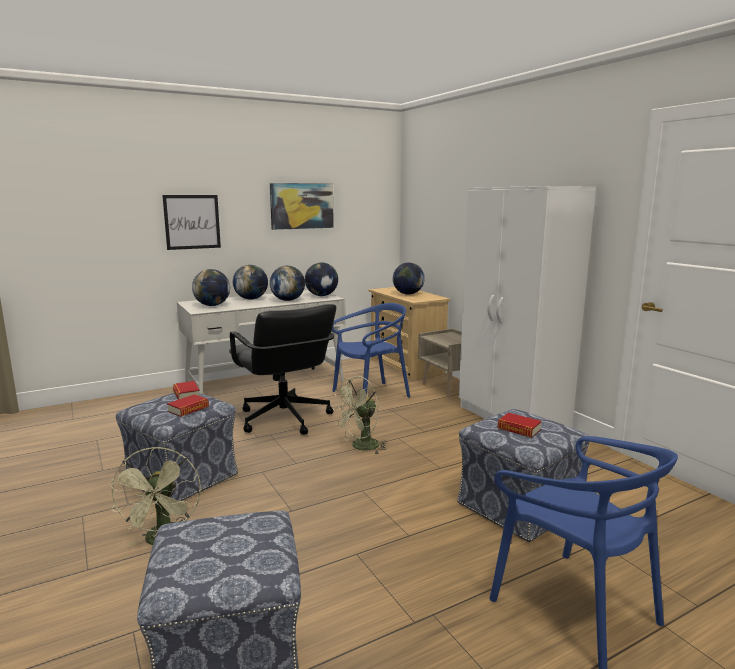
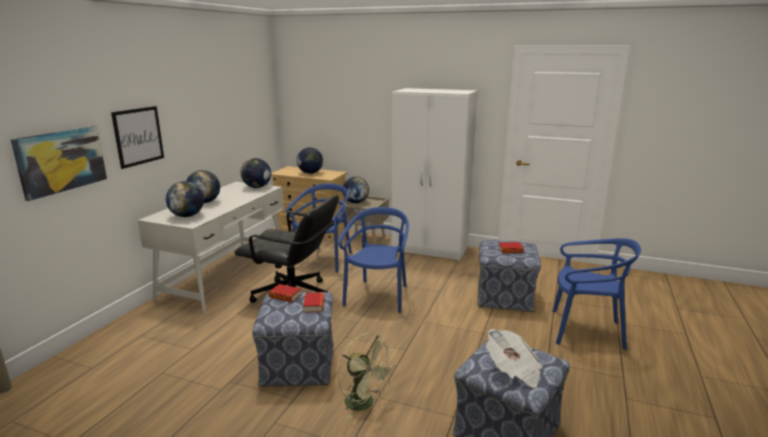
camera: 40 degrees left, 5 degrees up
(199, 554) = (513, 370): none -> newspaper
(288, 300) = (241, 197): globe -> globe (355, 202)
(302, 206) = (216, 107): picture -> picture (61, 161)
(360, 447) = (378, 296): green fan -> blue chair

